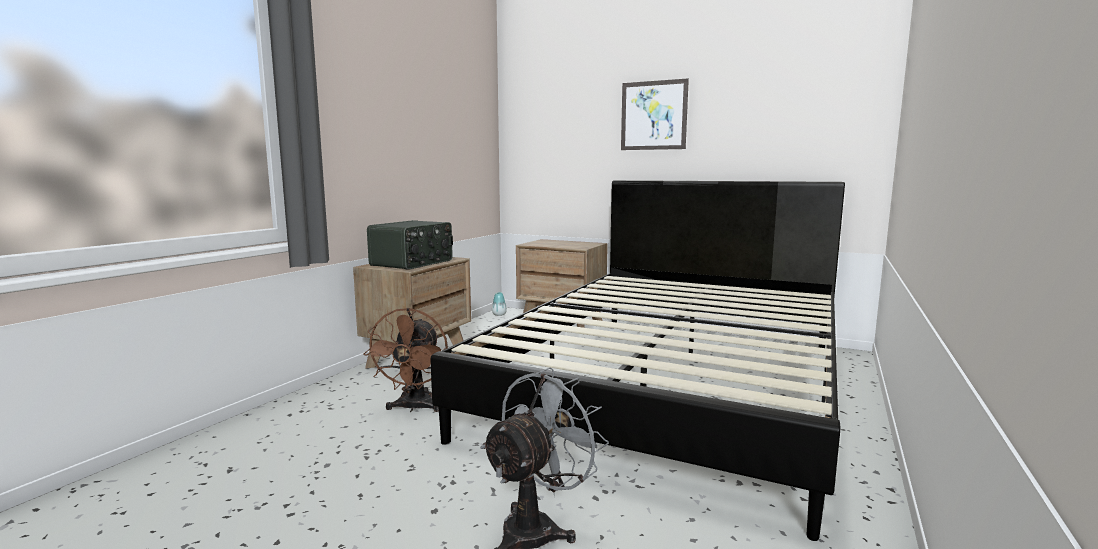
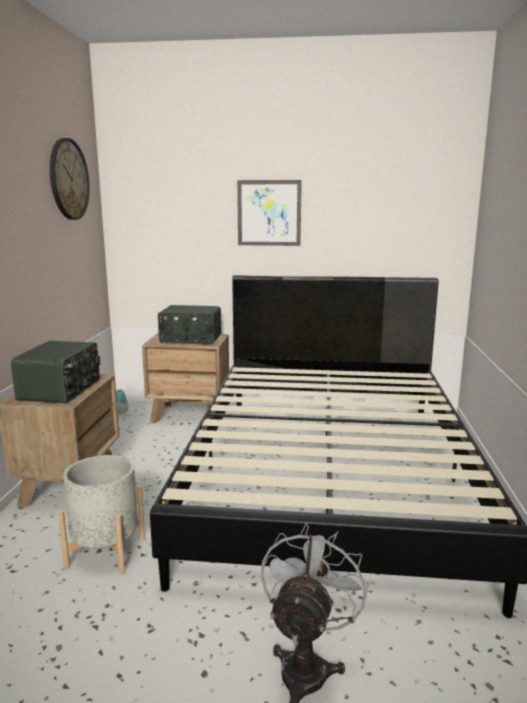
camera: 20 degrees left, 5 degrees up
(414, 408) = (106, 551): brown fan -> grey planter
(459, 84) = (68, 179): none -> wall clock
(565, 244) = (190, 339): none -> radio

